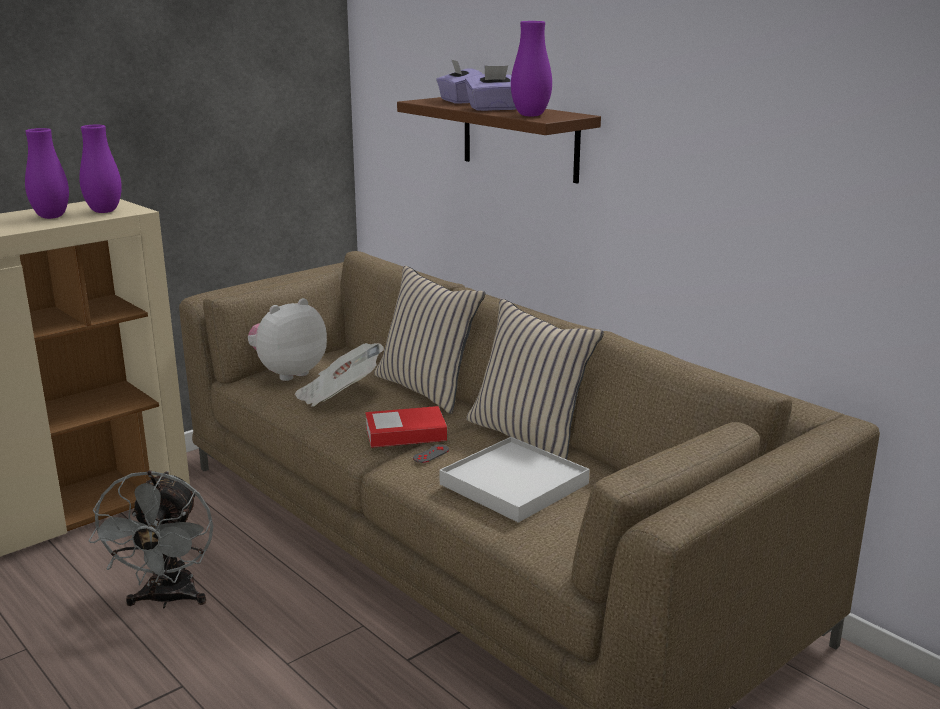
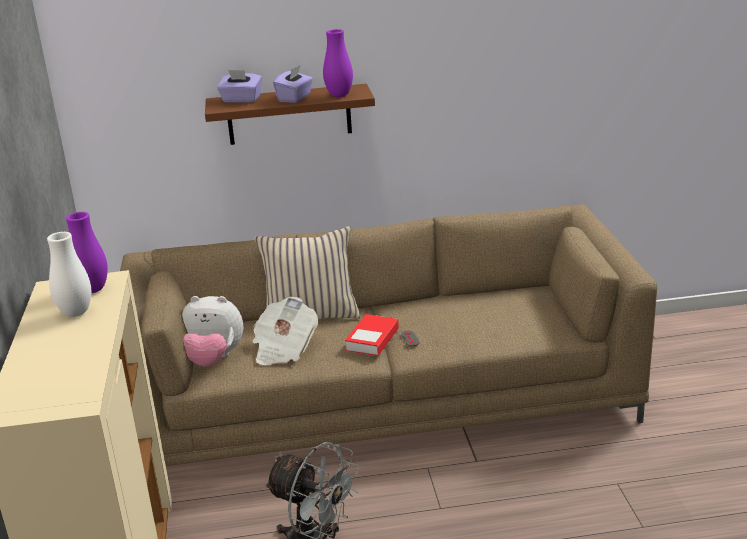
camera: 55 degrees left, 5 degrees up
(51, 217) = (76, 313): purple vase -> white vase
(288, 373) = (213, 359): plush toy -> plush toy turned 75 degrees counterclockwise
(514, 484) = (476, 324): white tray -> none
(529, 436) = (420, 303): beige pillow -> none

